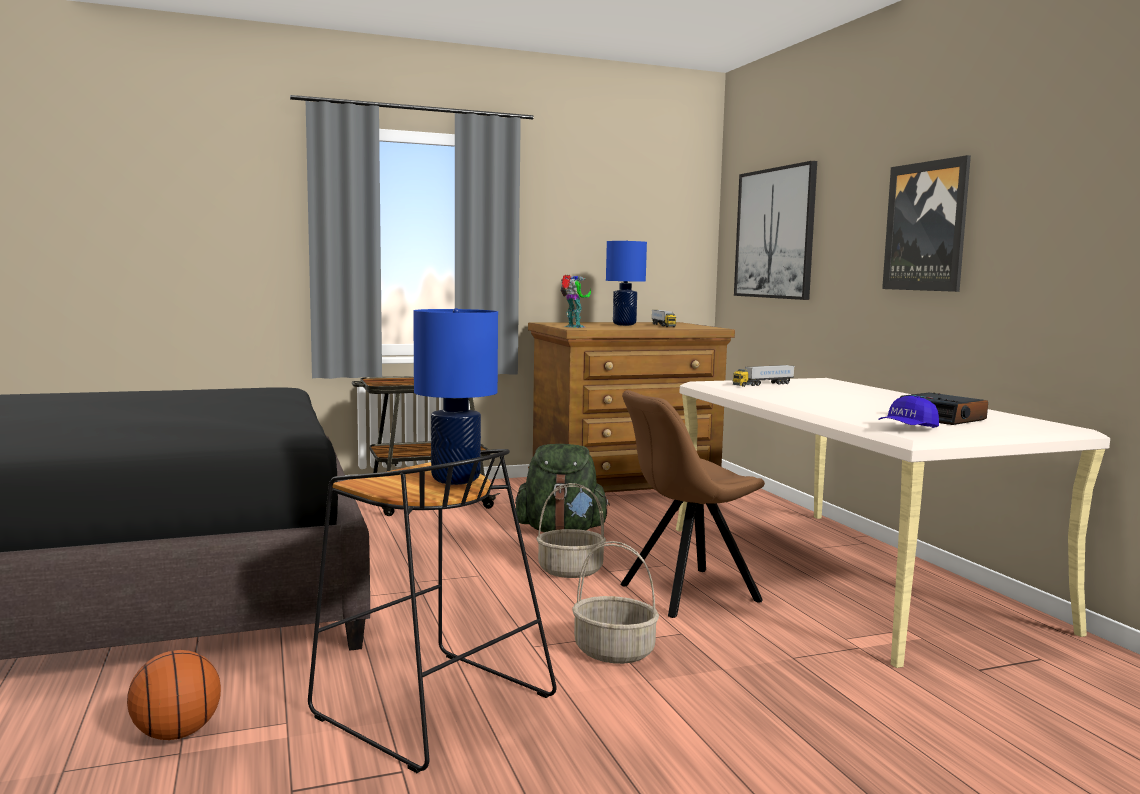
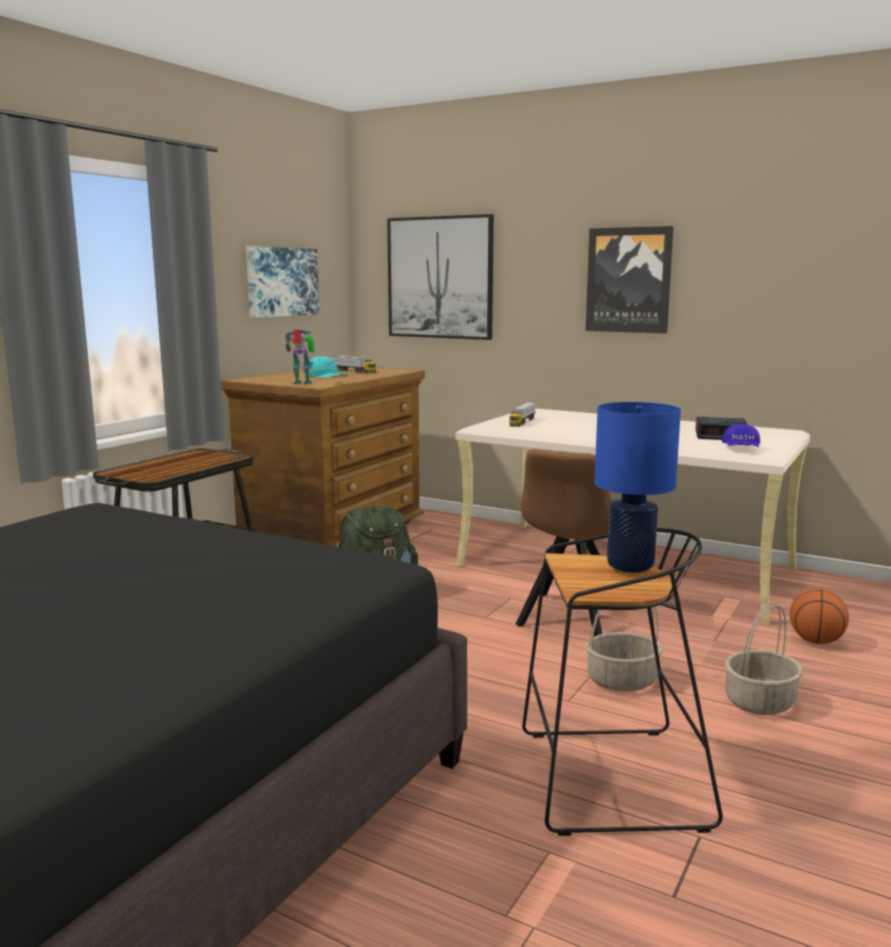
camera: 40 degrees left, 5 degrees up
(177, 734) = (492, 915): basketball -> basketball (815, 641)
(571, 570) = (459, 626): basket -> basket (759, 701)
(615, 237) = (281, 282): none -> picture
(624, 325) = (326, 375): blue table lamp -> turquoise cap

